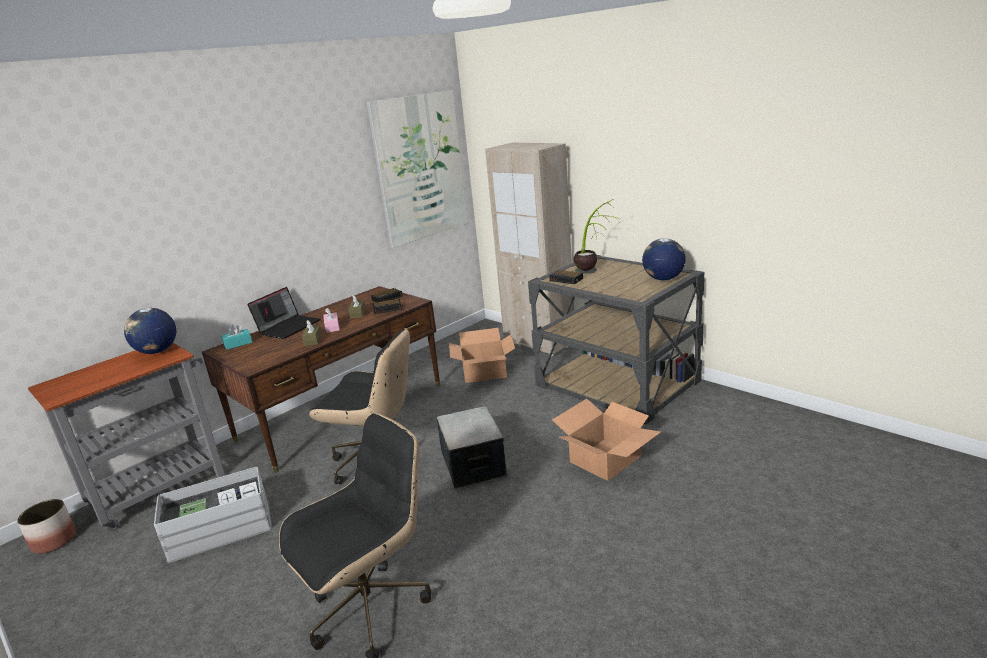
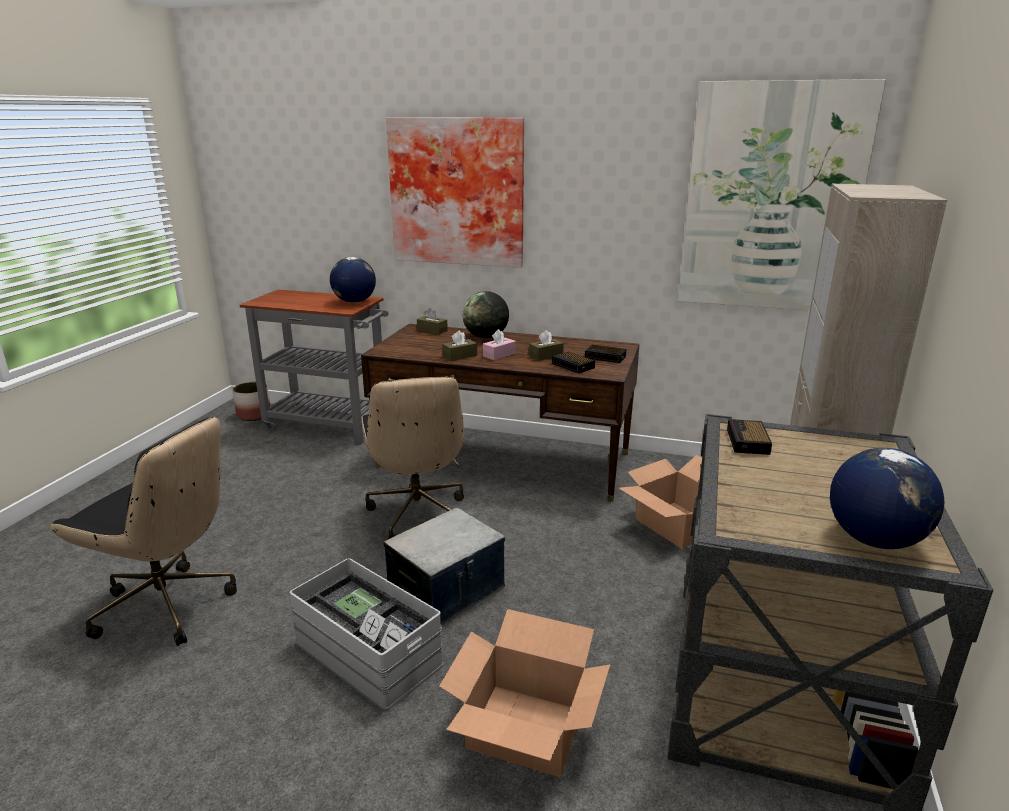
camera: 60 degrees right, 0 degrees up
(216, 218) = (458, 192): none -> picture
(220, 529) = (281, 475): grey storage box -> grey storage box (369, 652)
(238, 344) = (432, 330): turquoise tissue box -> brown tissue box
(288, 327) = (486, 337): laptop -> globe
(594, 273) = (812, 459): potted plant -> none

